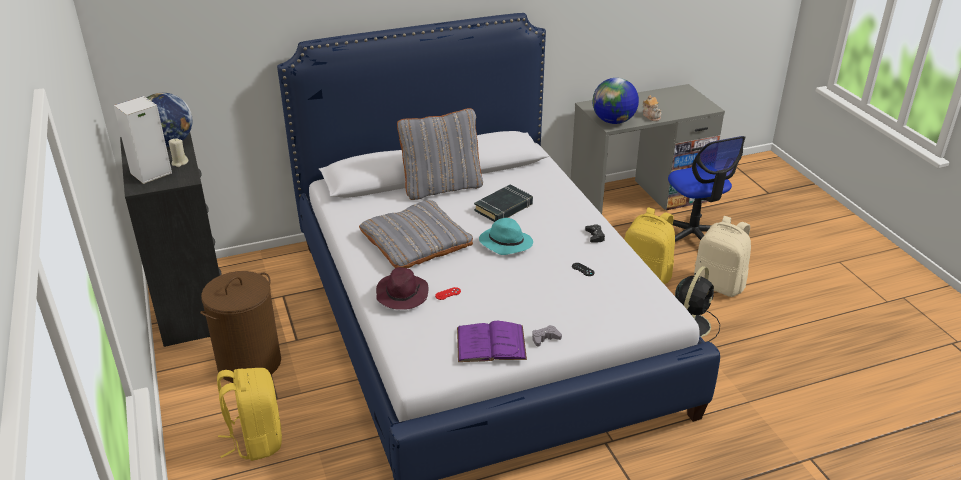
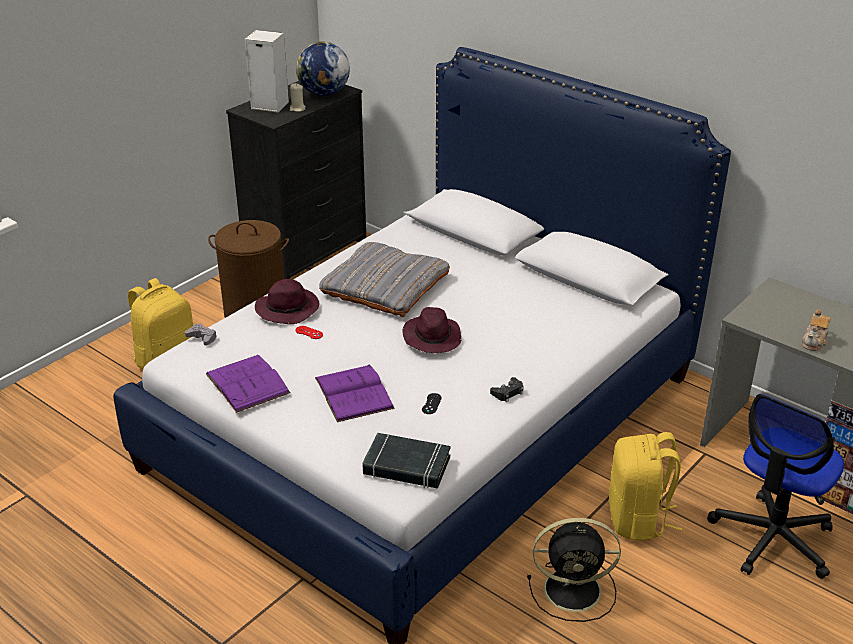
camera: 60 degrees right, 0 degrees up
(442, 187) = (501, 266): grey pillow -> none
(504, 208) = (502, 316): black book -> black book (406, 466)
(505, 243) = (432, 337): turquoise hat -> purple hat
(543, 298) = (354, 393): none -> purple book
(545, 338) = (284, 415): grey game controller -> grey game controller (202, 338)
(613, 121) = (757, 317): globe -> none
(719, 285) = (688, 594): beige backpack -> none

